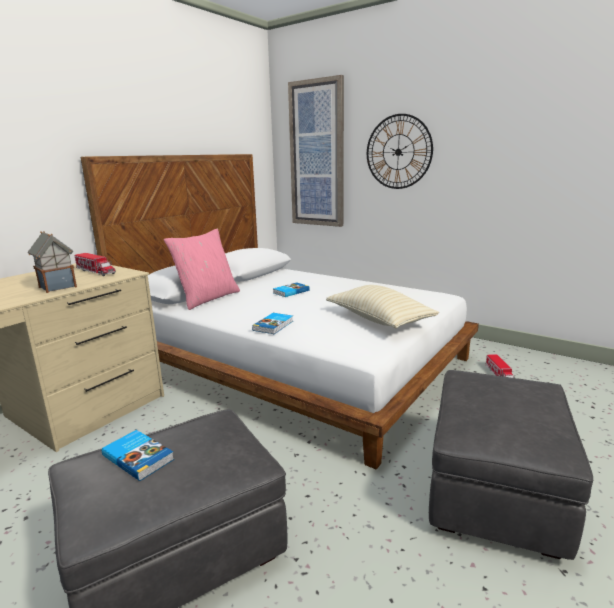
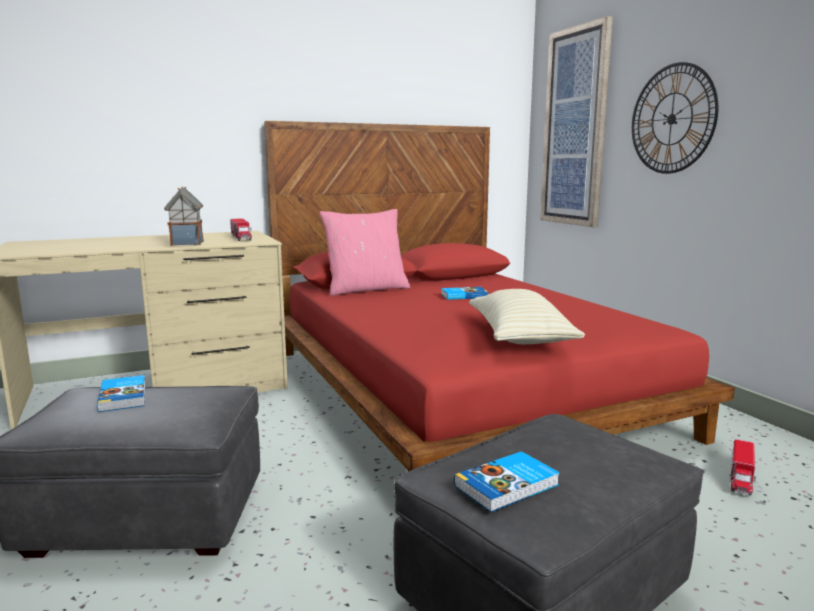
camera: 30 degrees right, 5 degrees down
(274, 325) = (387, 321): book -> book (508, 486)
(296, 362) = (459, 390): white bed -> red bed

